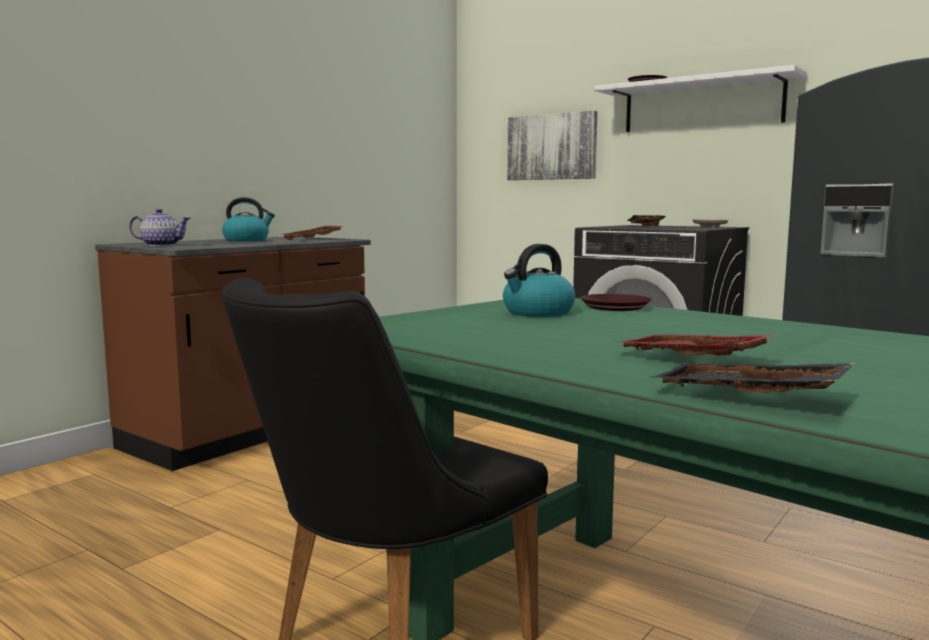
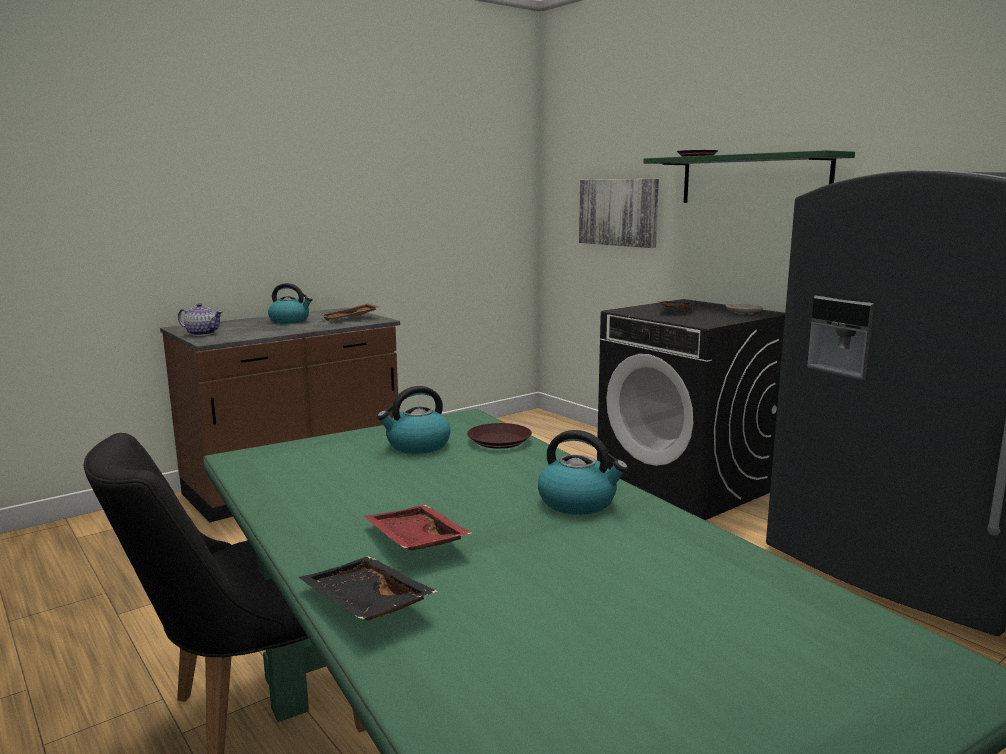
camera: 15 degrees right, 5 degrees up
(702, 105) = (753, 179): white shelf -> green shelf
(788, 332) = (578, 502): none -> kettle

